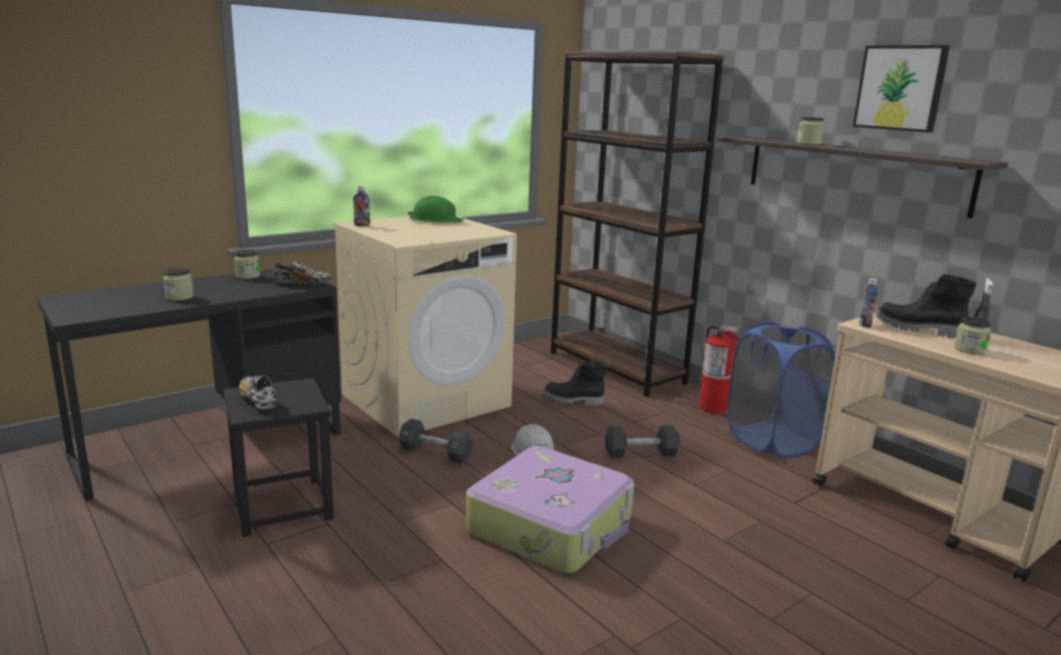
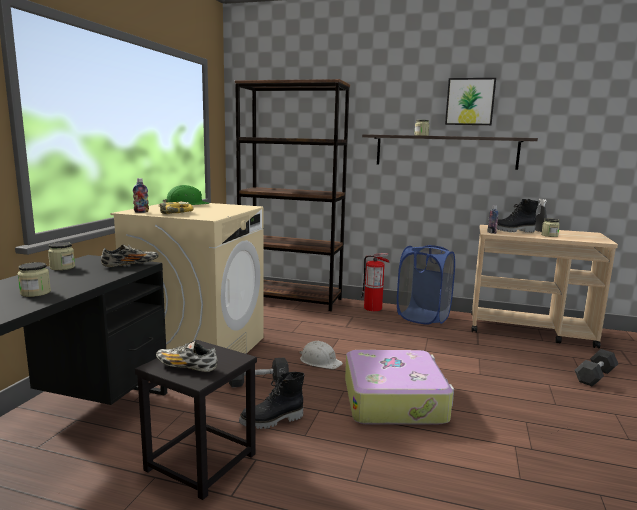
camera: 35 degrees left, 5 degrees down
(390, 230) = (174, 212): none -> power drill
(573, 400) = (295, 324): black boot -> black boot (272, 421)
(641, 453) = (375, 342): black dumbbell -> black dumbbell (595, 376)

